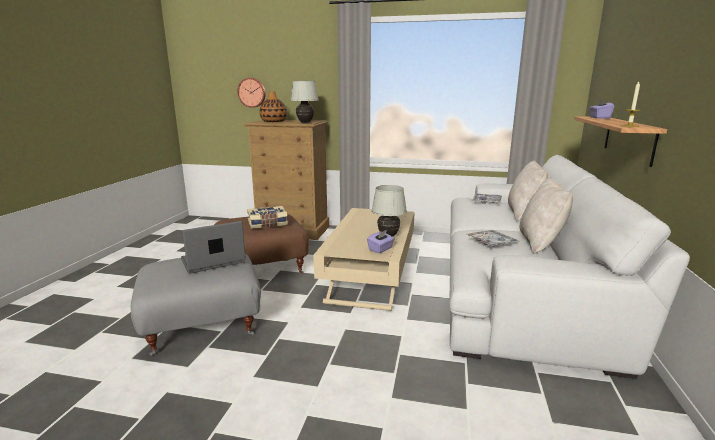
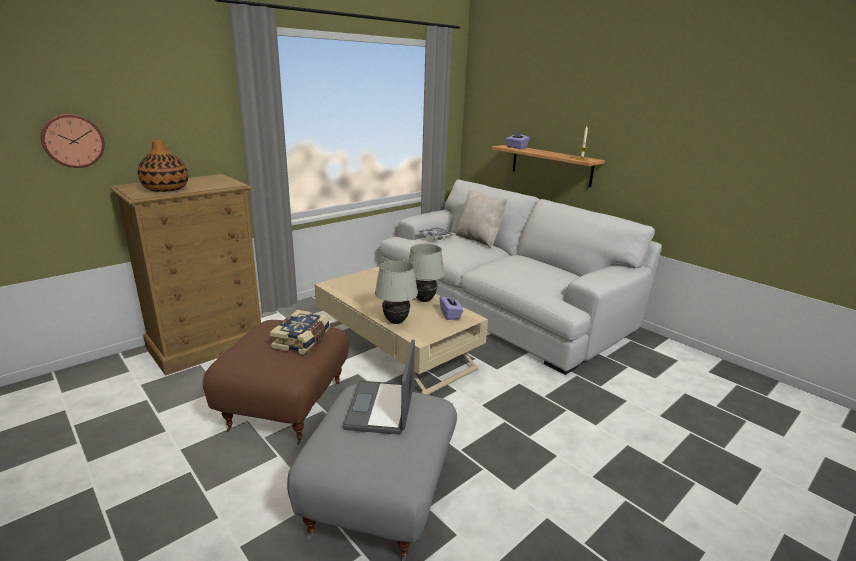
camera: 55 degrees left, 5 degrees up
(305, 122) = (224, 184): white table lamp -> white table lamp (396, 322)
(491, 242) = (527, 273): tray -> none
(540, 243) = (542, 262): beige pillow -> none

